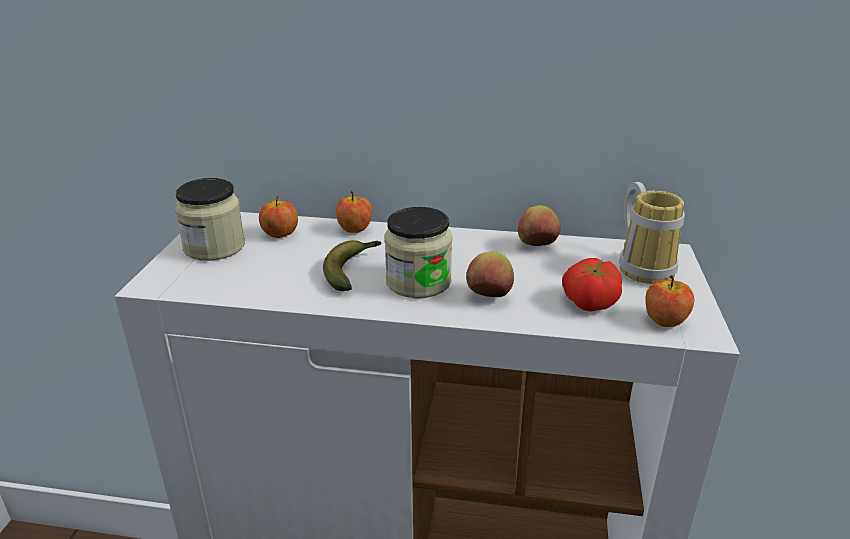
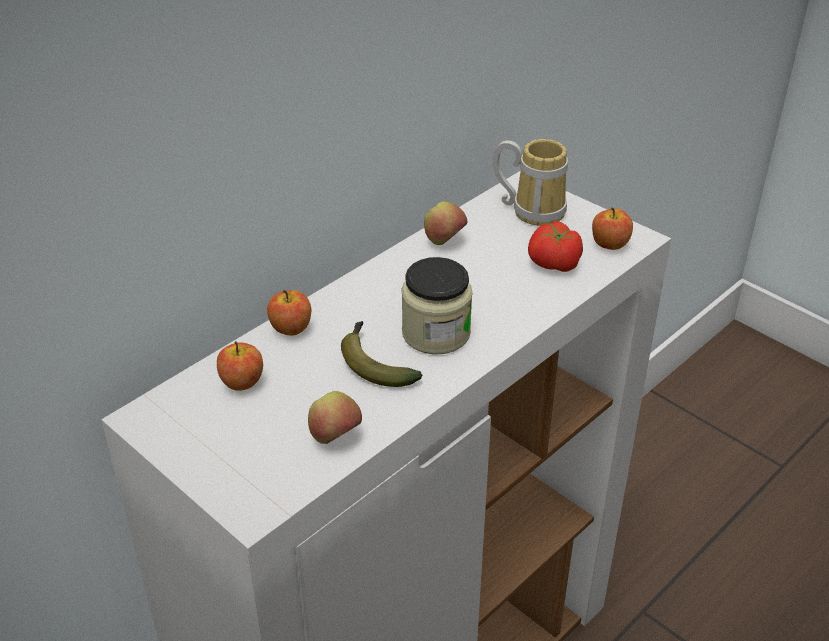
camera: 55 degrees left, 10 degrees up
(214, 247) = (218, 439): jar -> none
(489, 297) = (498, 307): apple -> apple (335, 437)

